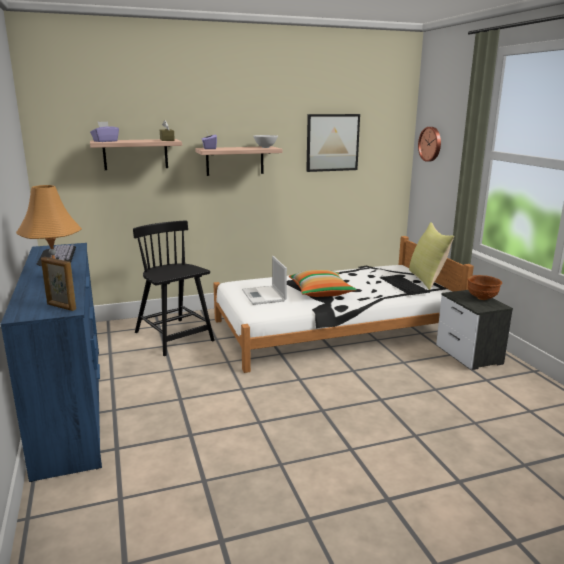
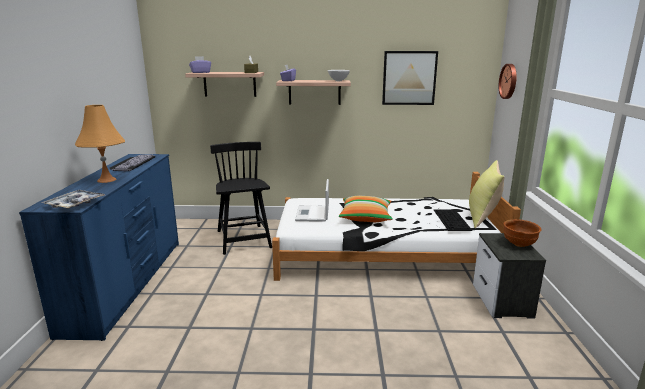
camera: 20 degrees right, 0 degrees up
(61, 307) = (75, 204): picture frame -> tray

